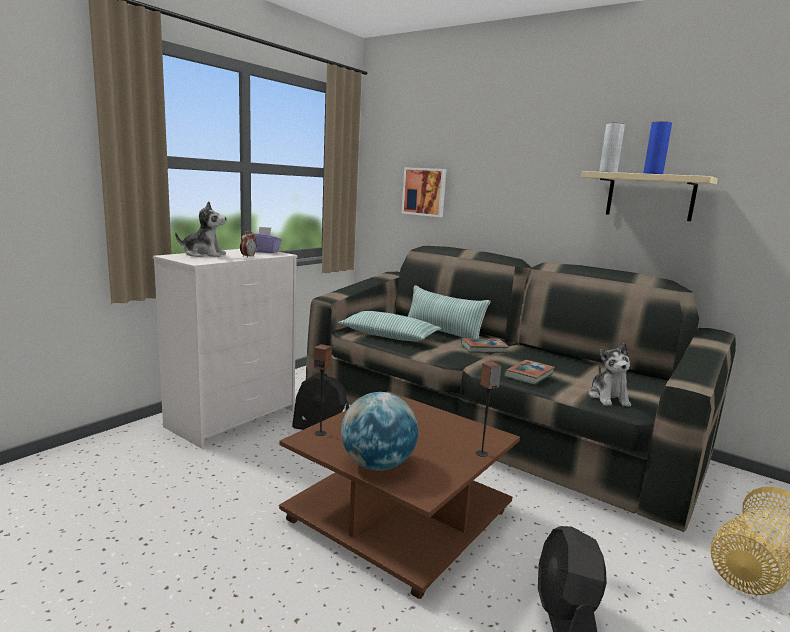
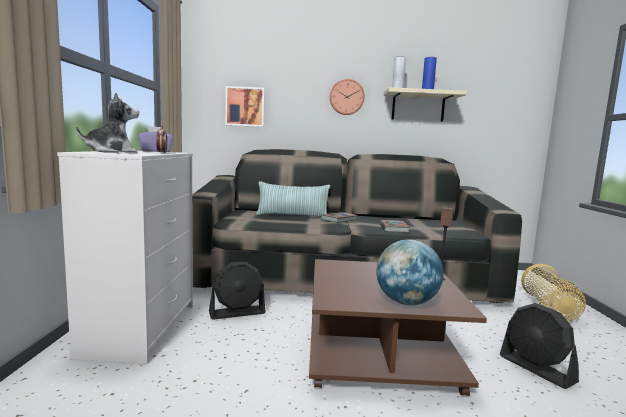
camera: 35 degrees left, 5 degrees down
(320, 433) = (330, 295): speaker -> none
(388, 336) = (262, 222): pillow -> none
(544, 181) = (346, 97): none -> wall clock
(608, 398) = (450, 232): plush toy -> none

